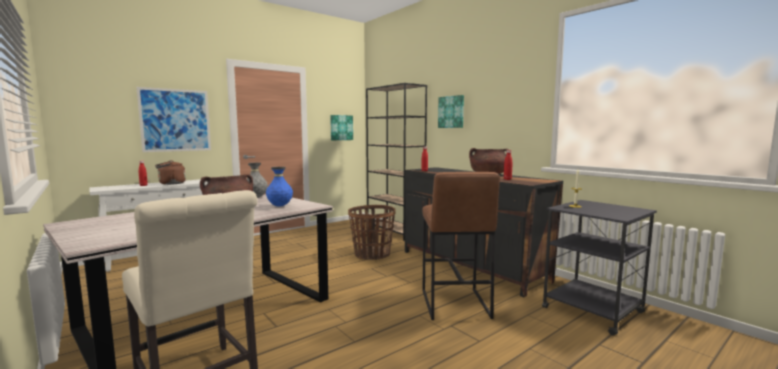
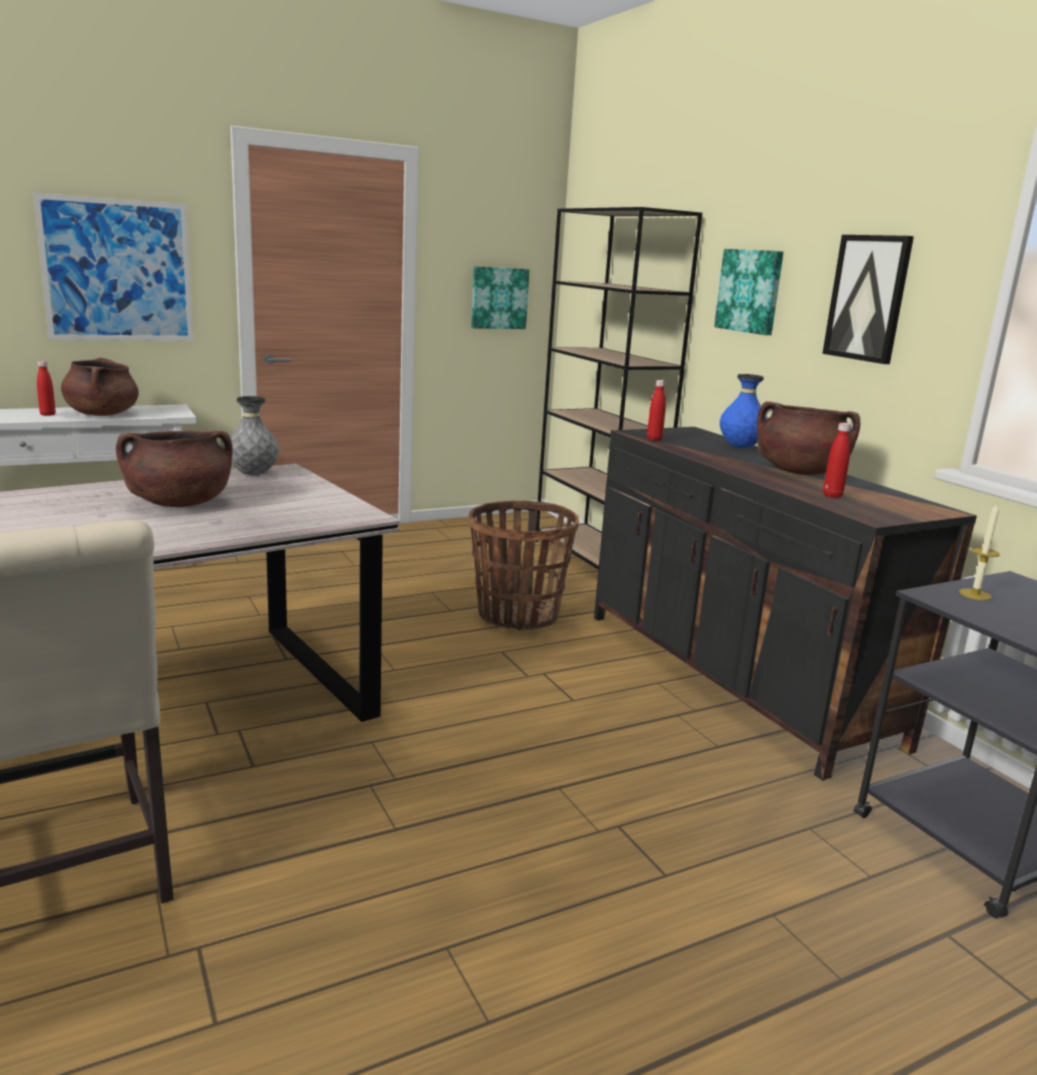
camera: 10 degrees right, 10 degrees up
(170, 183) = (102, 414): brown kettle -> brown cooking pot
(279, 206) = (286, 508): blue vase -> blue vase (740, 447)
(455, 304) = (651, 773): brown stool -> none
(501, 107) = (868, 298): none -> picture

